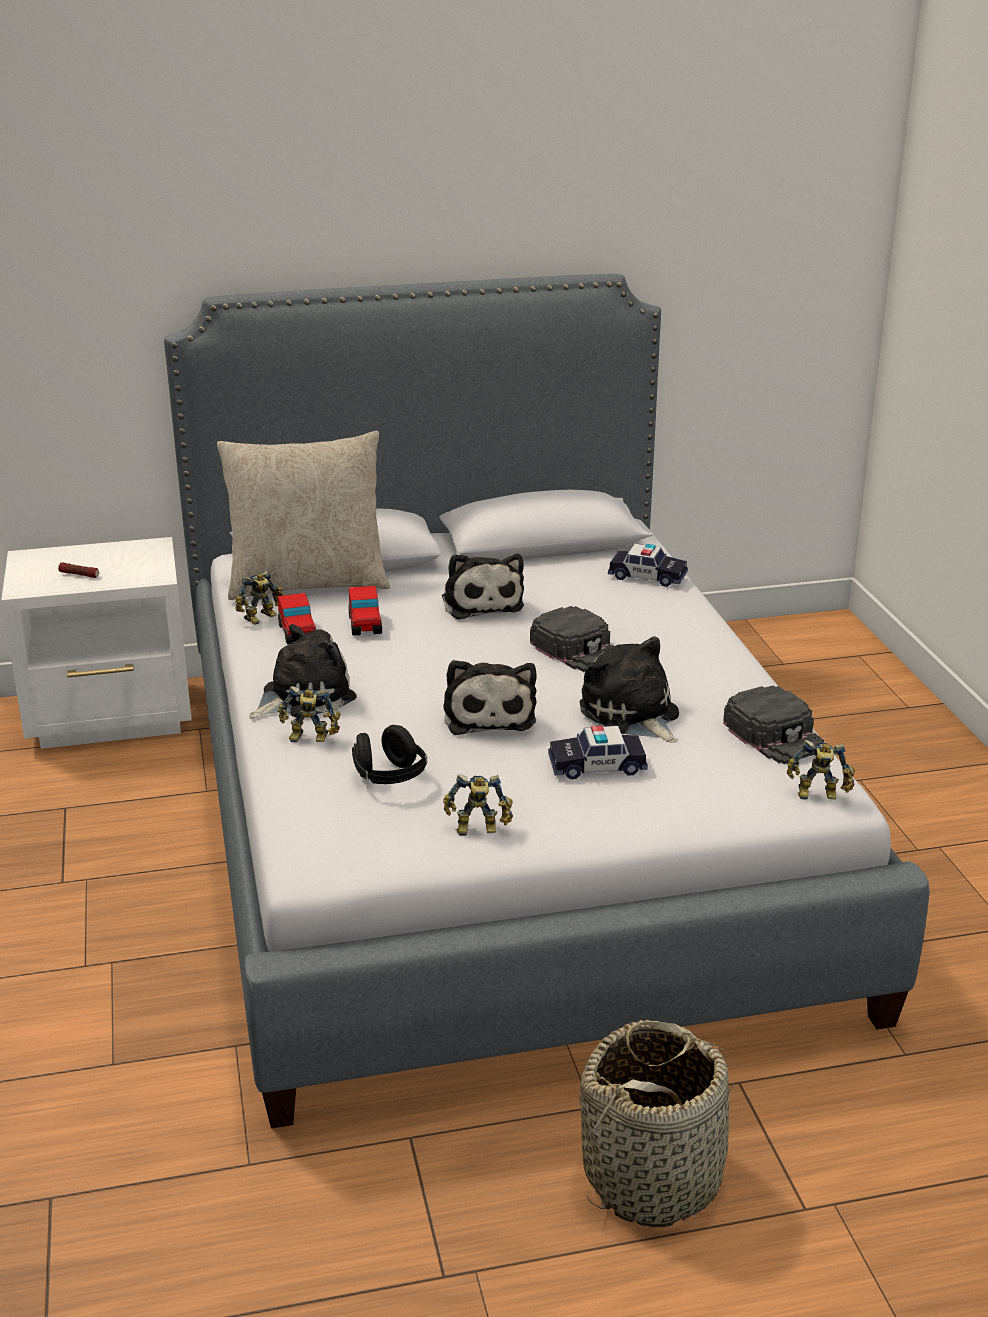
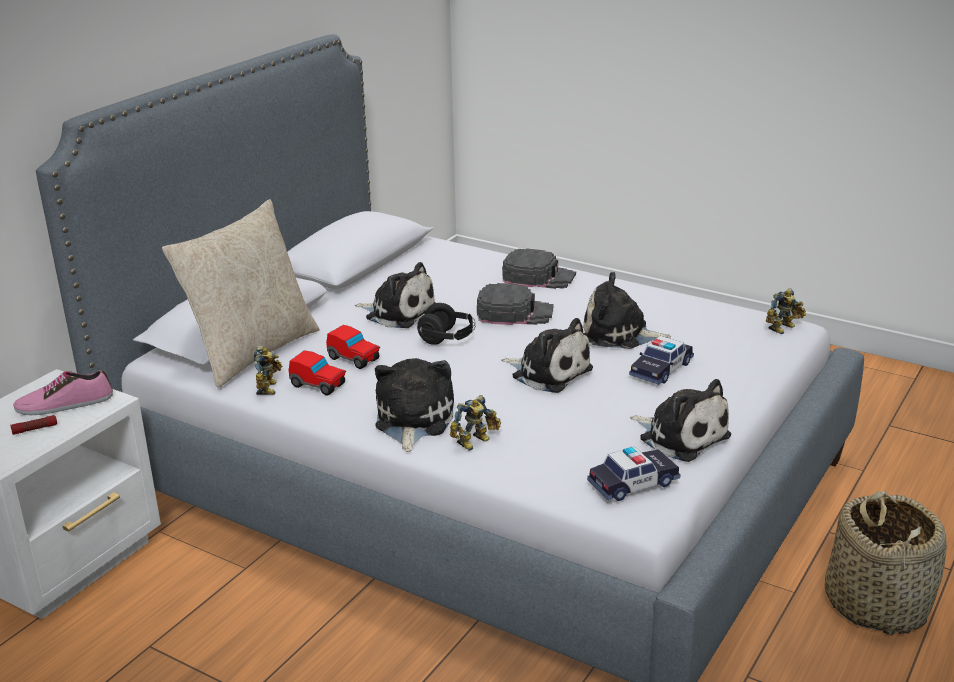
camera: 45 degrees left, 0 degrees up
(127, 565) = (64, 404): none -> shoe
(389, 778) = (579, 435): black headphones -> black headphones (447, 339)
(478, 830) = (680, 436): toy robot -> plush toy
(647, 576) = (463, 255): toy car -> toy car (633, 483)
(776, 735) = (705, 309): black cap -> black cap (538, 276)

